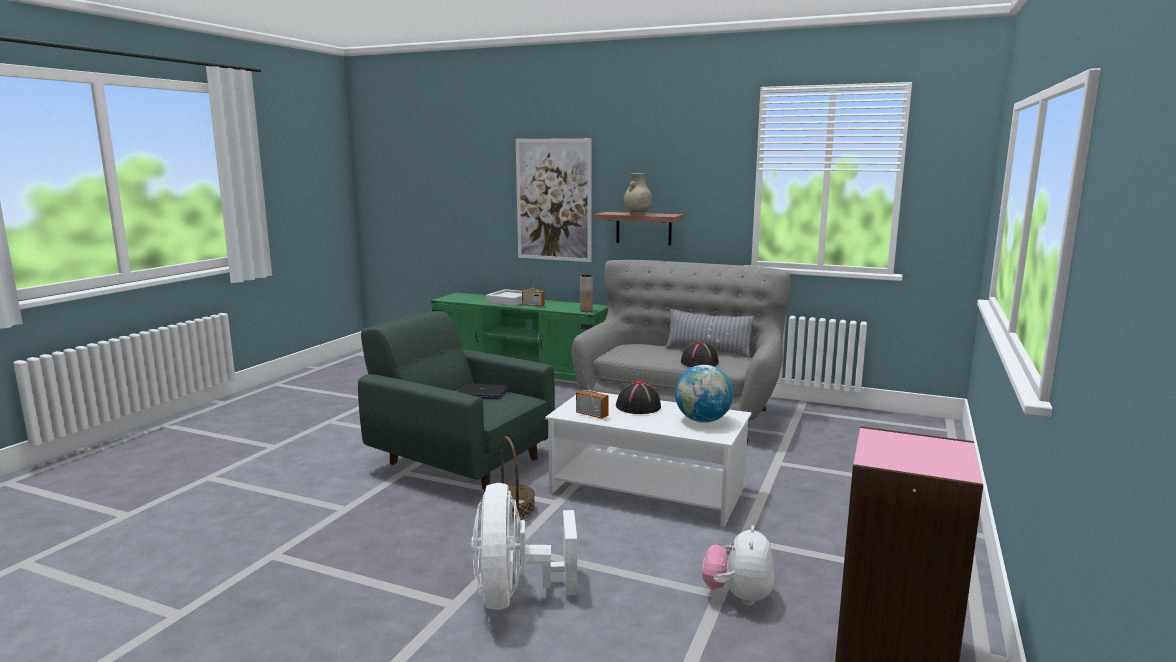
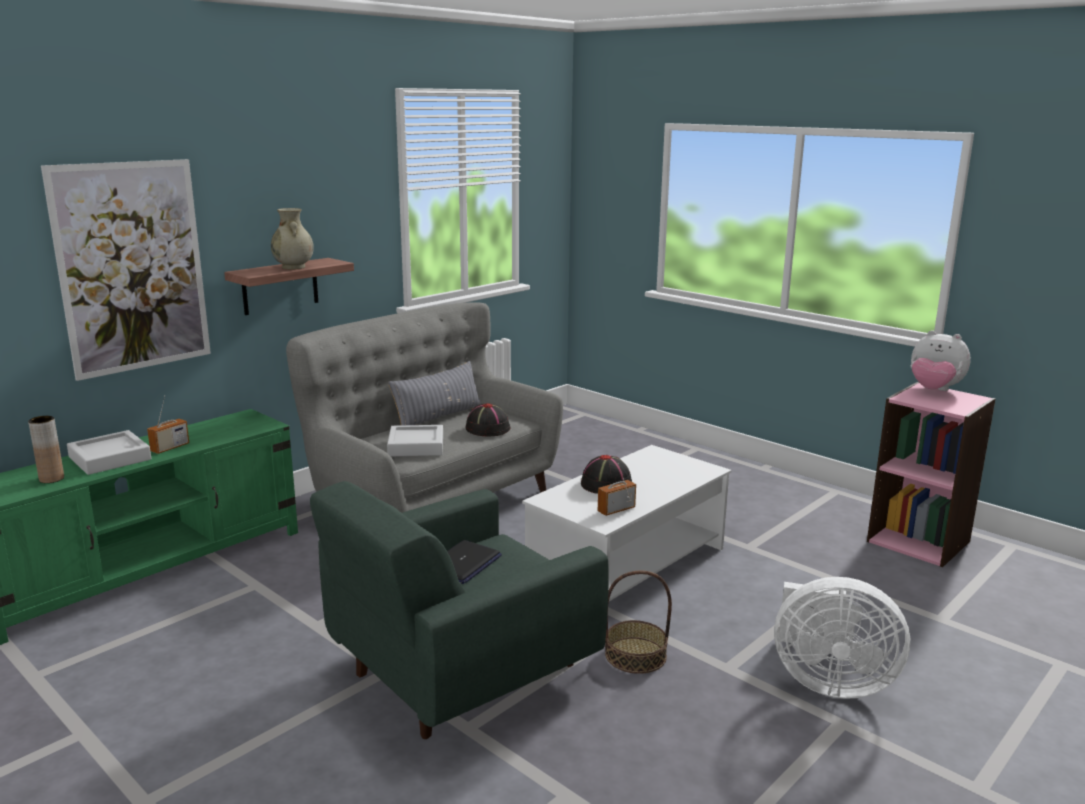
camera: 70 degrees left, 5 degrees up
(586, 310) = (261, 425): brown vase -> brown vase (51, 479)
(640, 353) = (416, 446): none -> grey tray
(702, 420) = (664, 466): globe -> none
(738, 596) = (841, 573): plush toy -> plush toy (934, 390)

